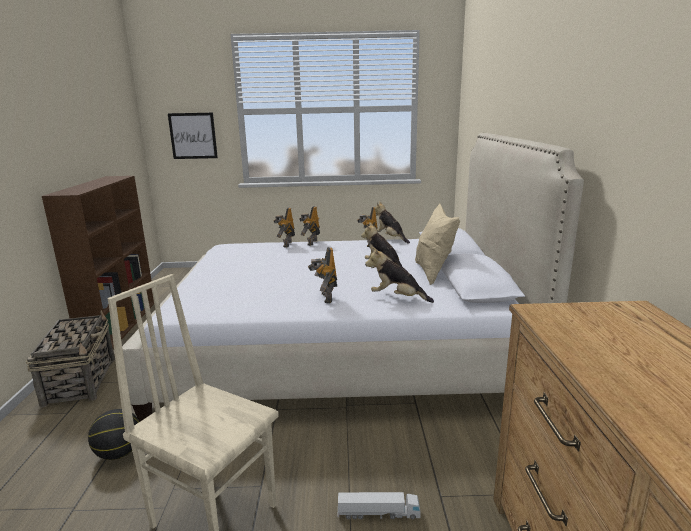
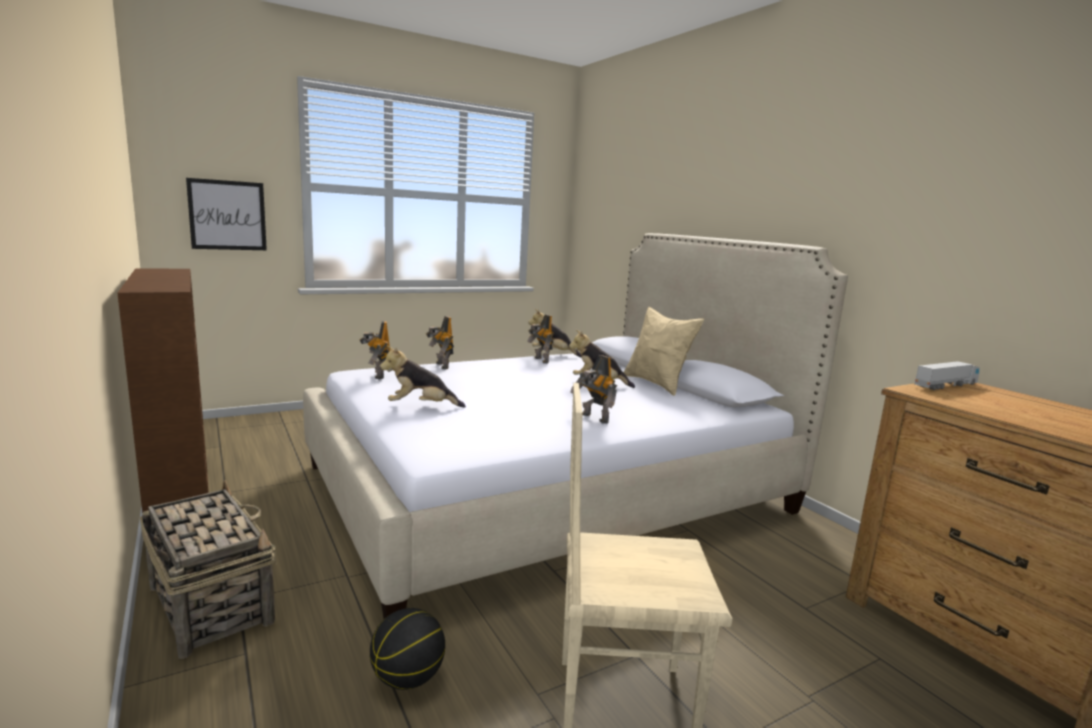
camera: 30 degrees left, 5 degrees down
(311, 242) = (469, 362): toy robot -> toy robot (377, 375)
(378, 513) = (775, 641): toy truck -> toy truck (945, 385)
(397, 298) = (665, 410): plush toy -> plush toy (421, 407)

